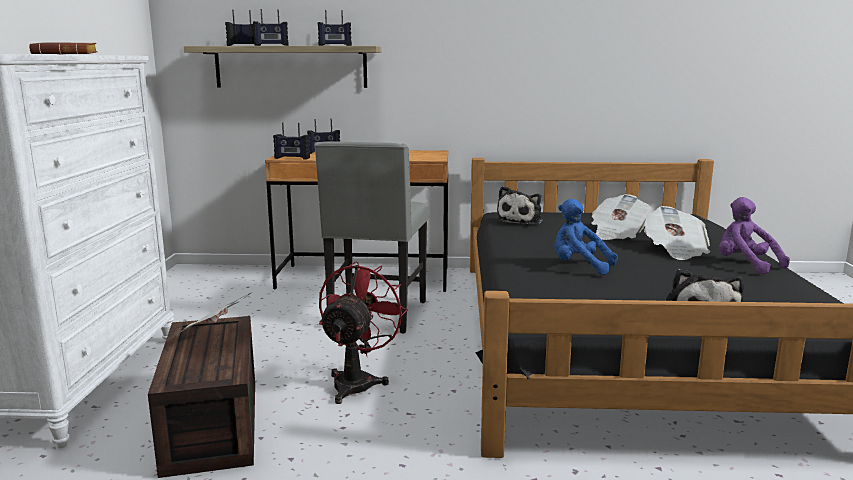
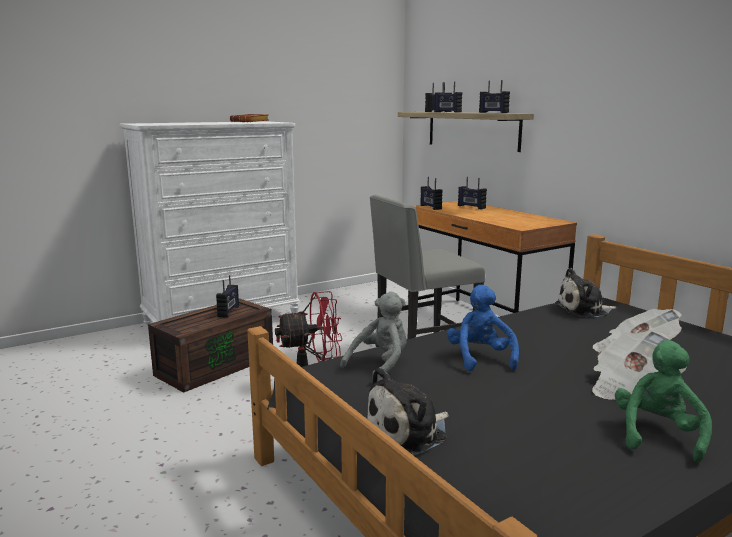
camera: 55 degrees right, 0 degrees up
(211, 337) = (229, 311): newspaper -> radio
(554, 297) = (380, 366): none -> grey plush toy
(745, 265) = (657, 435): purple plush toy -> green plush toy

